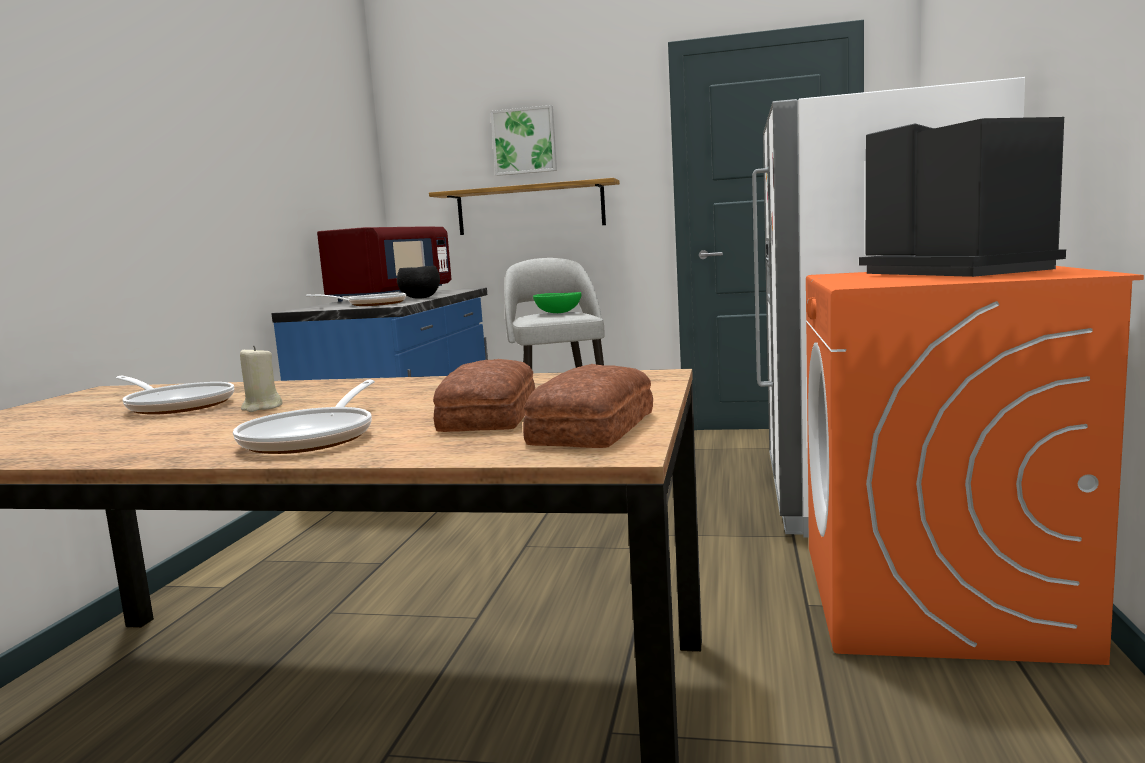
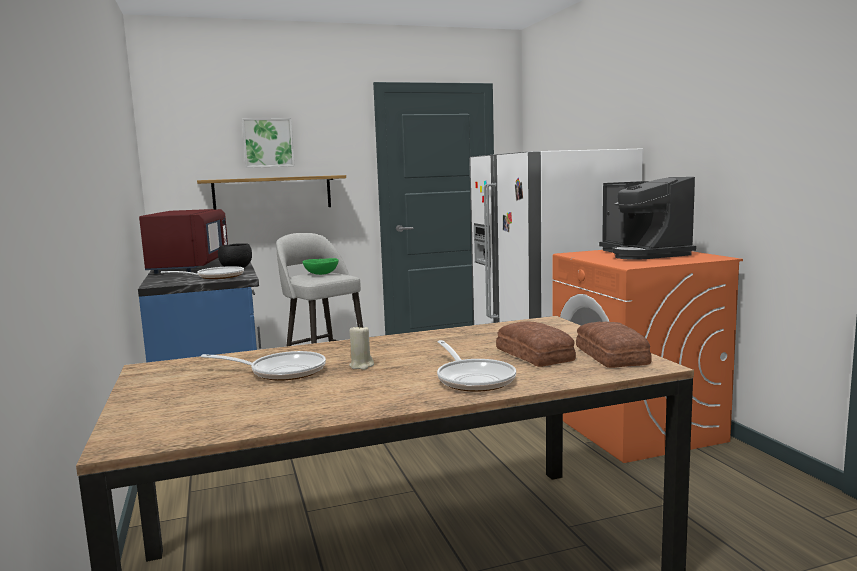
camera: 30 degrees left, 0 degrees up
(956, 272) = (643, 254): coffee machine -> coffee machine turned 150 degrees counterclockwise

